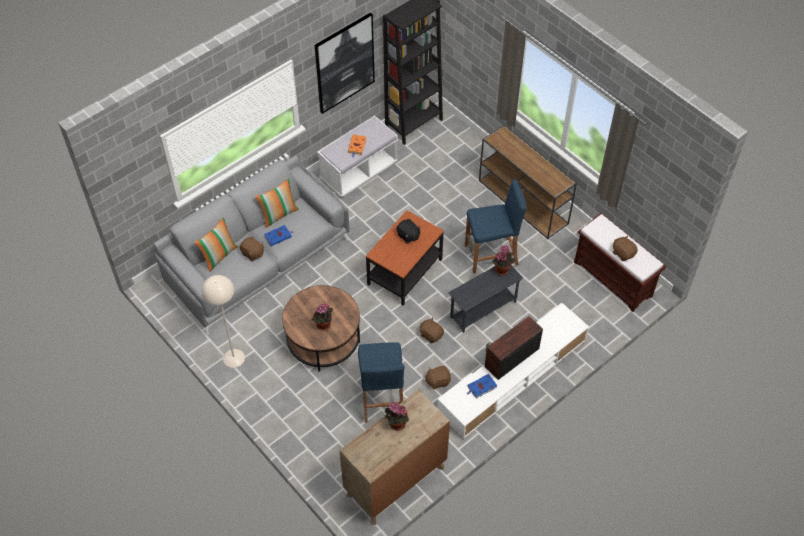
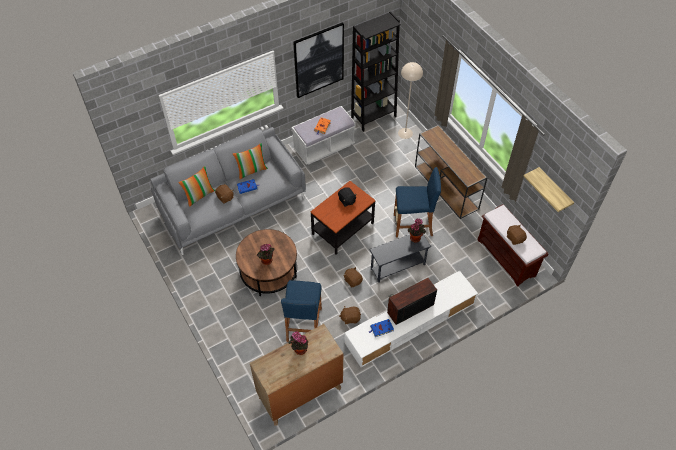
camera: 10 degrees right, 0 degrees up
(234, 358) = (198, 275): beige floor lamp -> beige floor lamp (405, 133)
(664, 188) = (554, 190): none -> shelf

